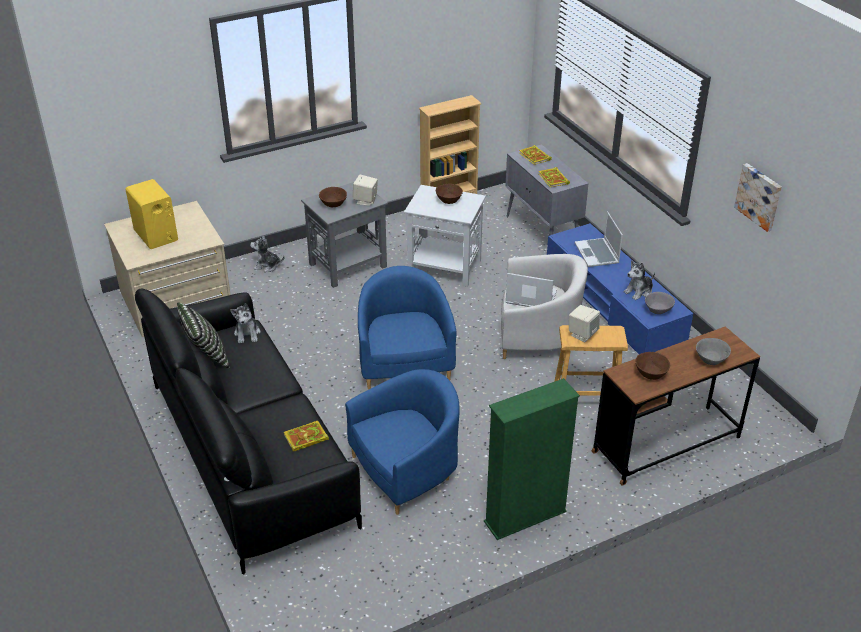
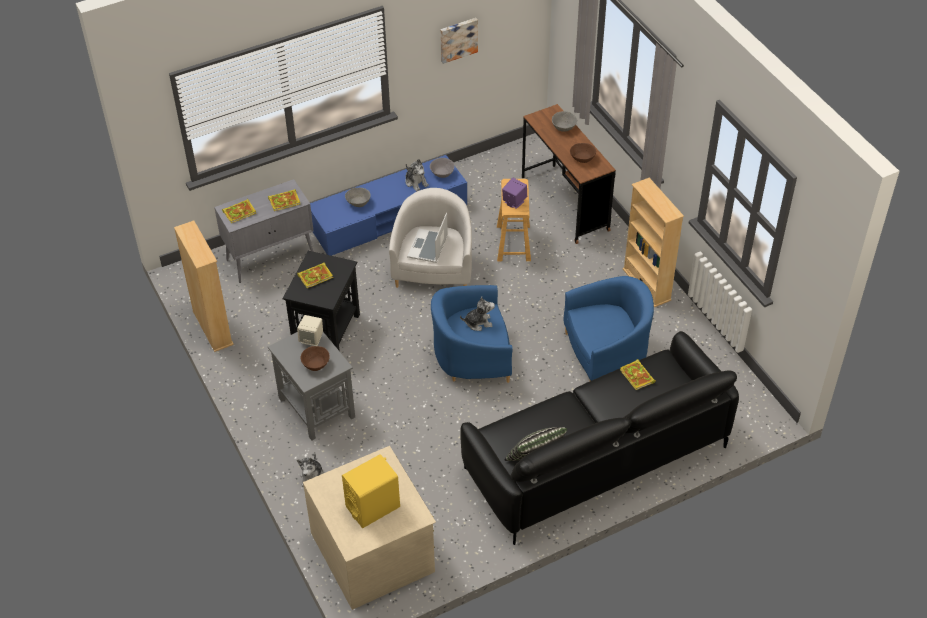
camera: 90 degrees left, 10 degrees up
(247, 333) = (501, 432): plush toy -> plush toy (478, 322)
(406, 470) = (606, 353): blue armchair -> blue armchair turned 105 degrees clockwise
(445, 268) = (327, 330): white side table -> black side table
(449, 200) = (316, 276): brown bowl -> book
(525, 517) = (646, 284): green bookcase -> beige bookcase
(582, 334) = (514, 202): beige speaker -> purple speaker
(597, 254) = (358, 203): laptop -> grey bowl

